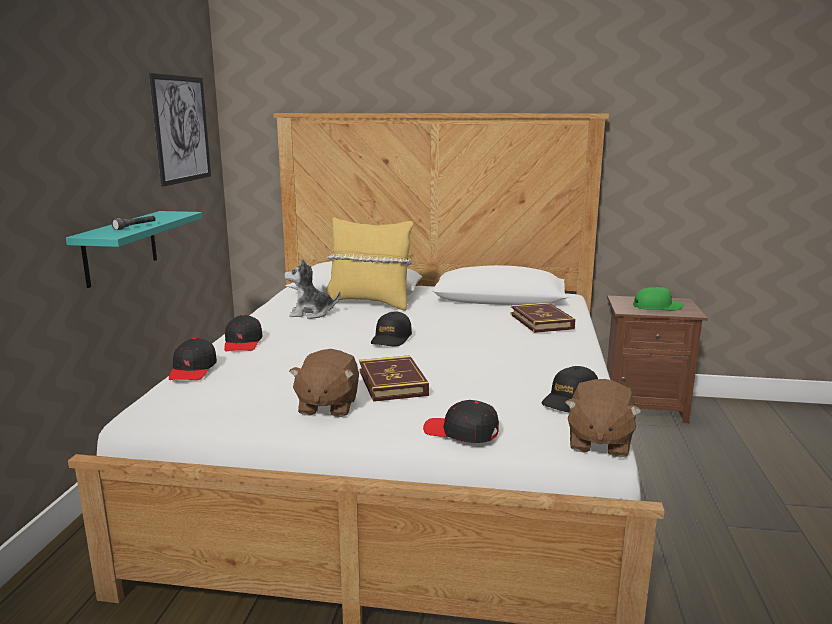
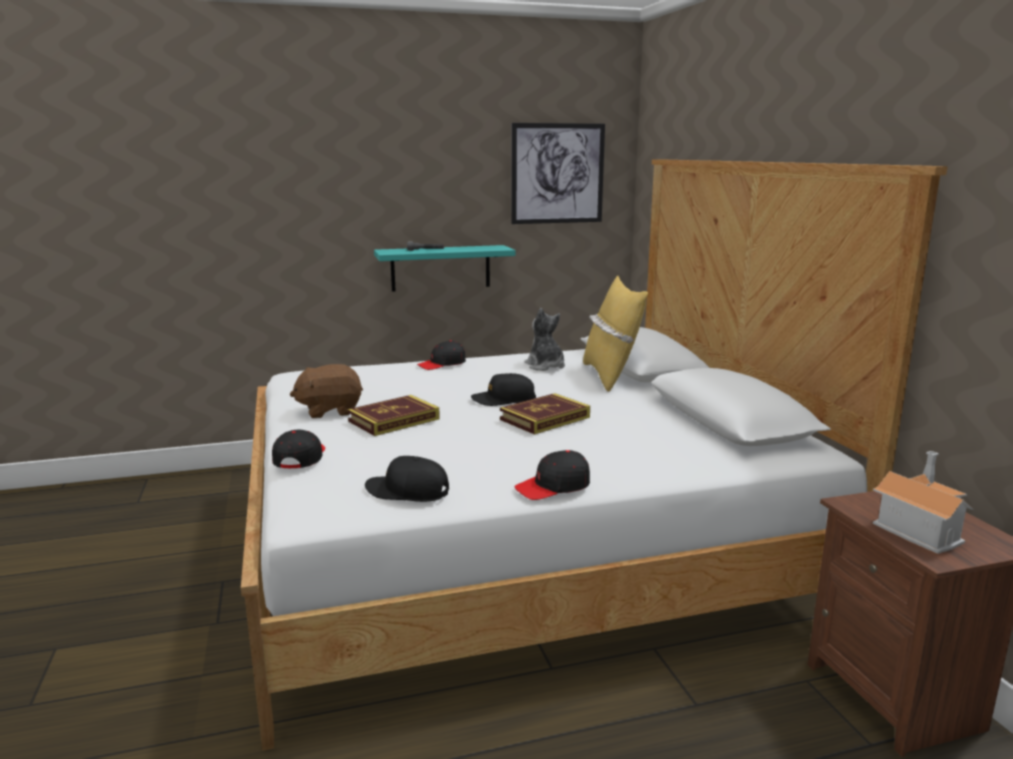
camera: 65 degrees right, 0 degrees up
(193, 369) = (369, 365): black cap -> black cap (553, 487)
(541, 321) = (658, 450): book -> book (545, 418)
(598, 442) = (312, 516): brown plush toy -> none
(657, 307) = (919, 526): green cap -> toy house

